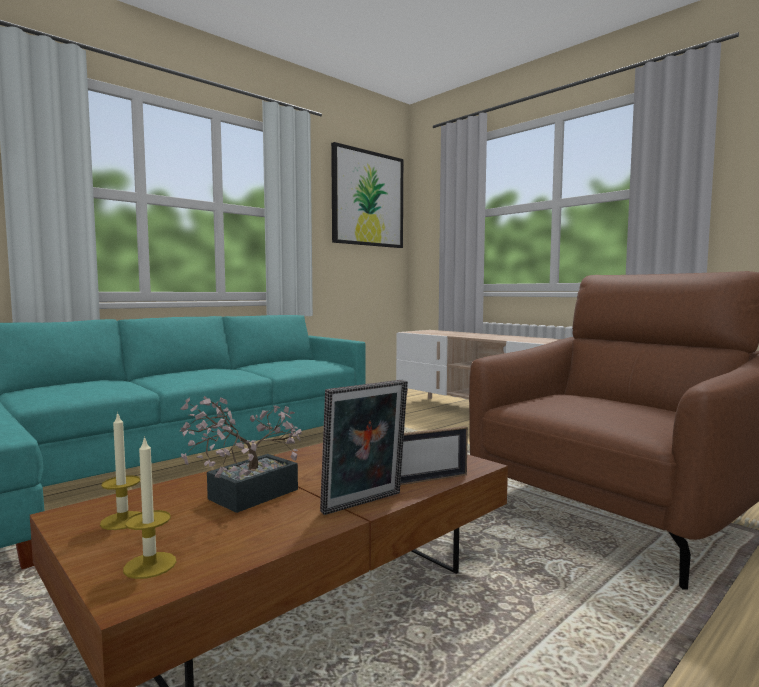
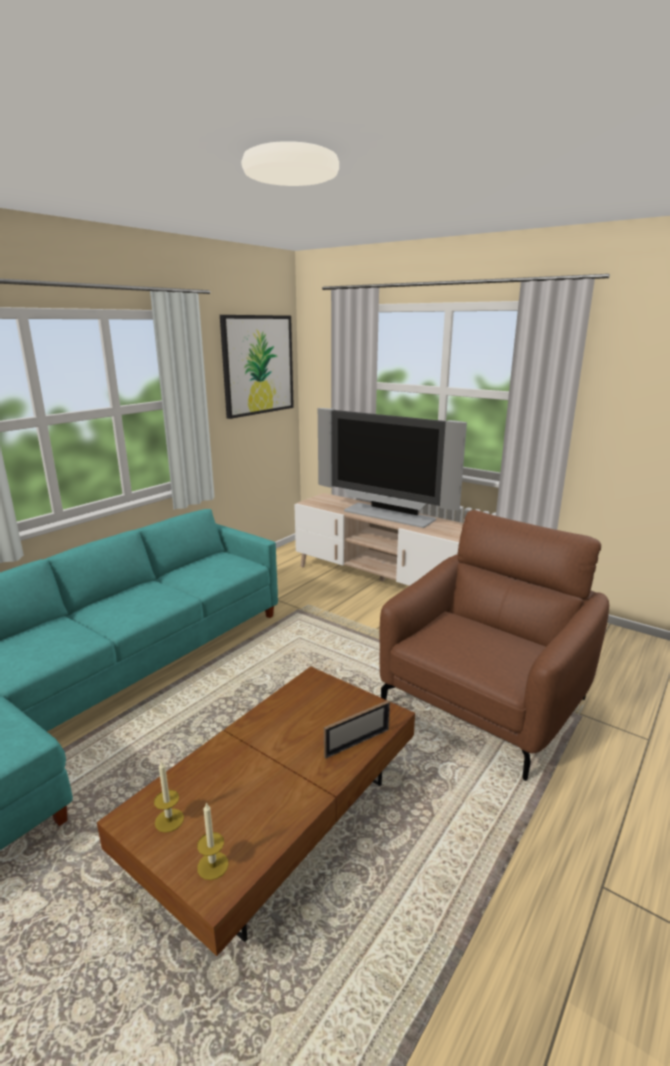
camera: 10 degrees left, 15 degrees up
(244, 497) = (242, 779): potted plant -> none
(365, 504) = (328, 777): picture frame -> none
(496, 337) = (388, 515): none -> television

